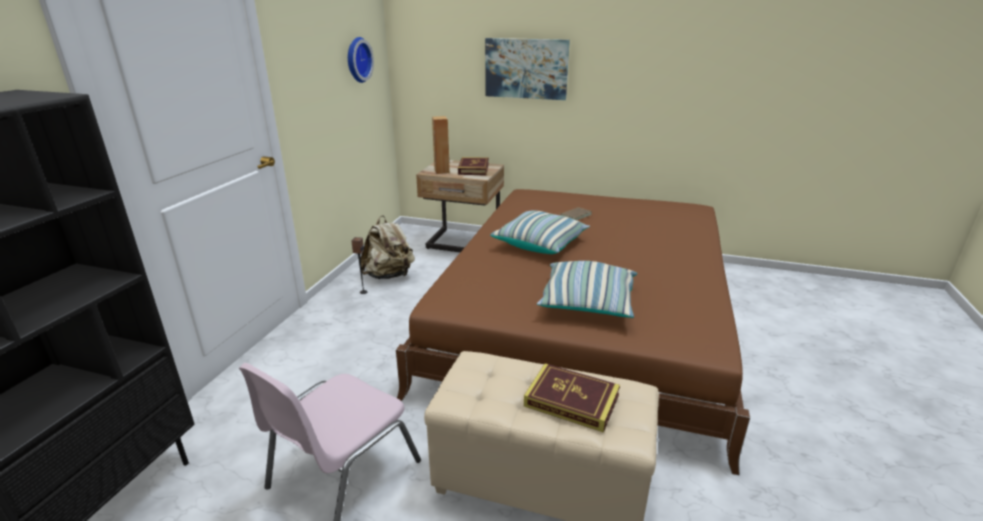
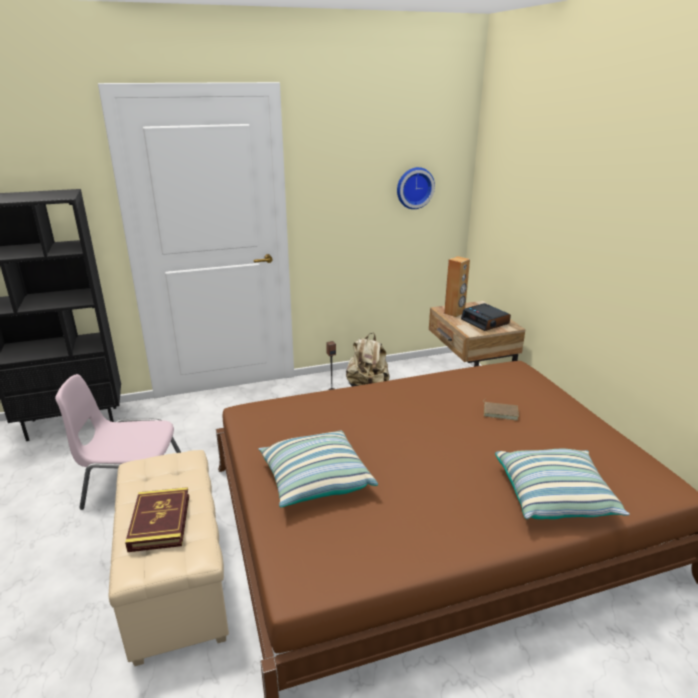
camera: 55 degrees right, 0 degrees up
(473, 169) = (485, 322): book -> alarm clock
(526, 68) = (563, 228): picture -> none
(540, 243) = (404, 415): pillow -> pillow (554, 496)

